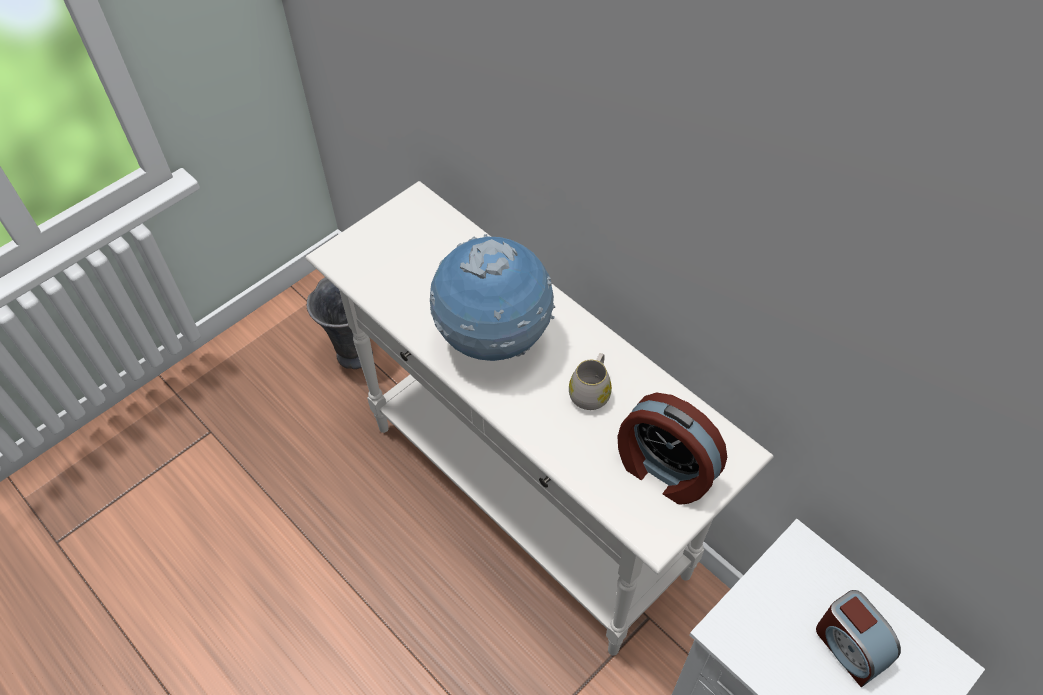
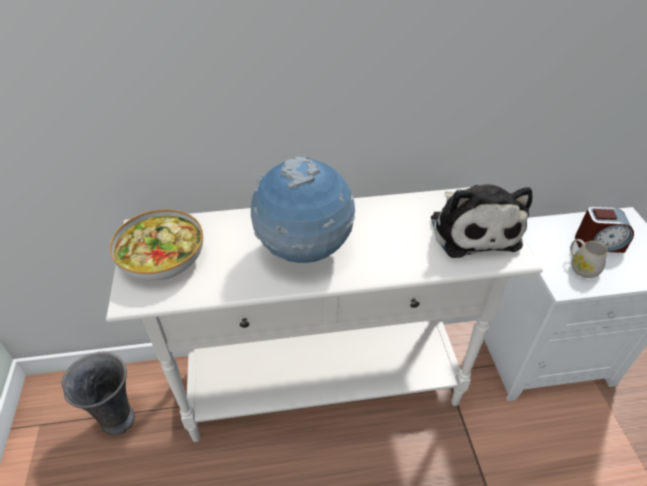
camera: 55 degrees left, 10 degrees down
(394, 242) = (162, 259): none -> bowl
(591, 391) = (389, 229): white mug -> white mug (581, 267)
(664, 470) = (473, 229): alarm clock -> plush toy

